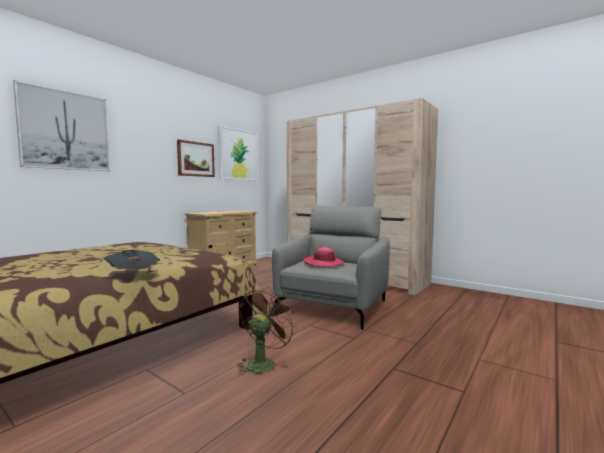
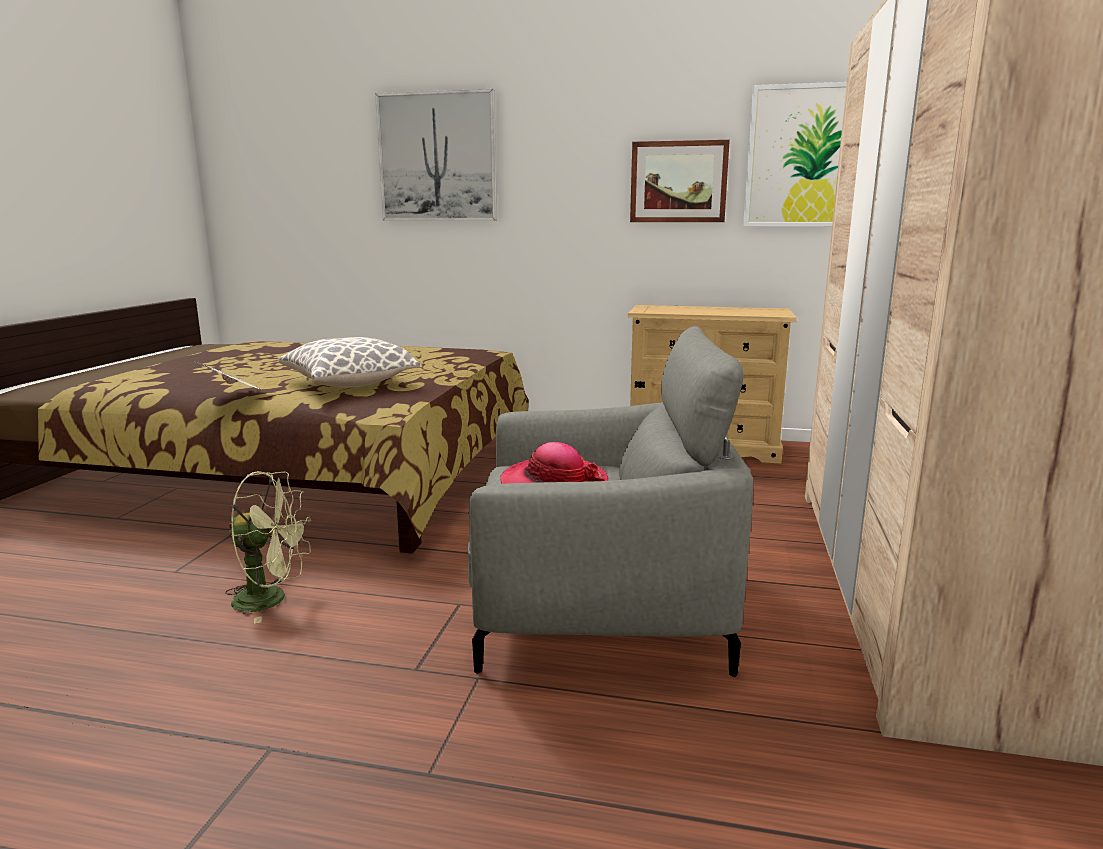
camera: 65 degrees right, 10 degrees up
(161, 258) = (349, 384): none -> pillow
(263, 362) = (271, 599): brown fan -> green fan

